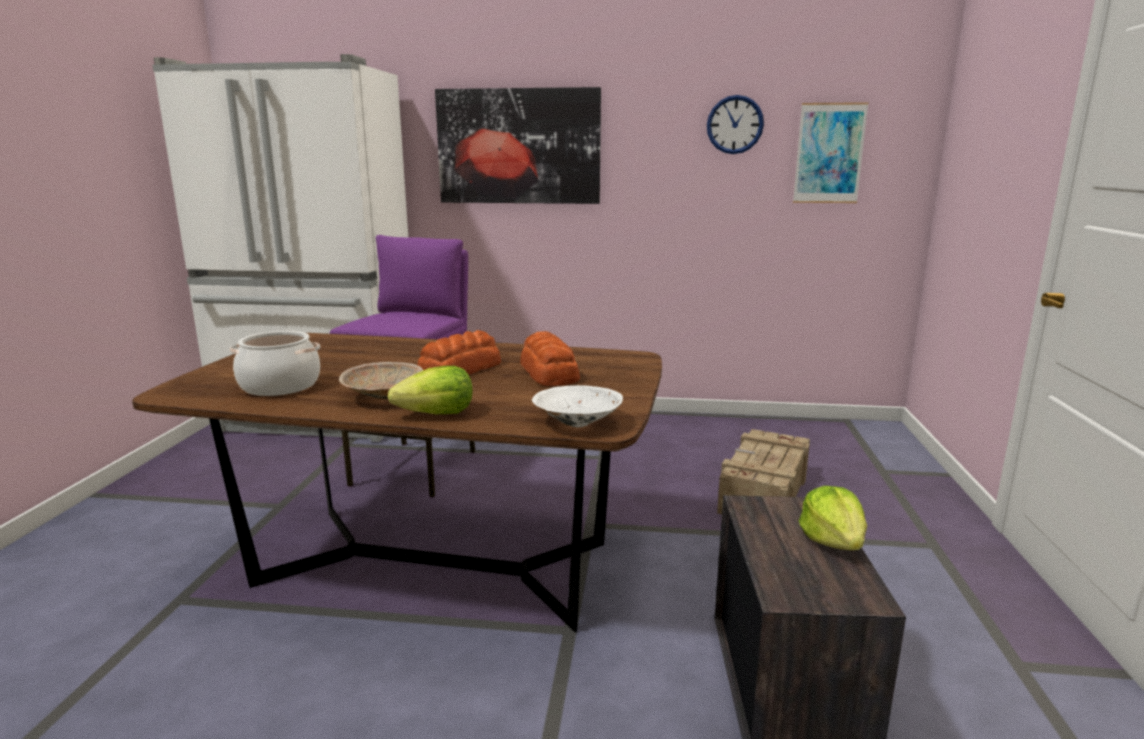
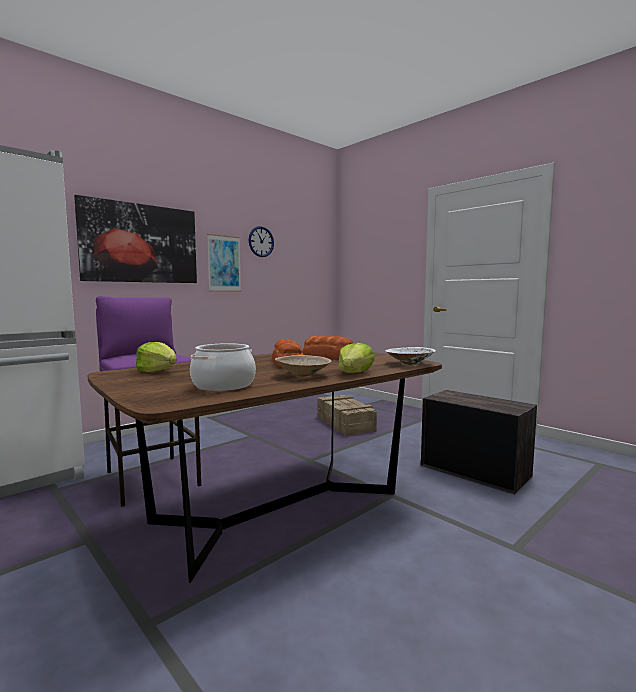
camera: 50 degrees left, 10 degrees down
(829, 153) = (300, 259): picture -> picture (224, 263)
(833, 541) = (479, 397): lettuce -> lettuce (158, 371)

